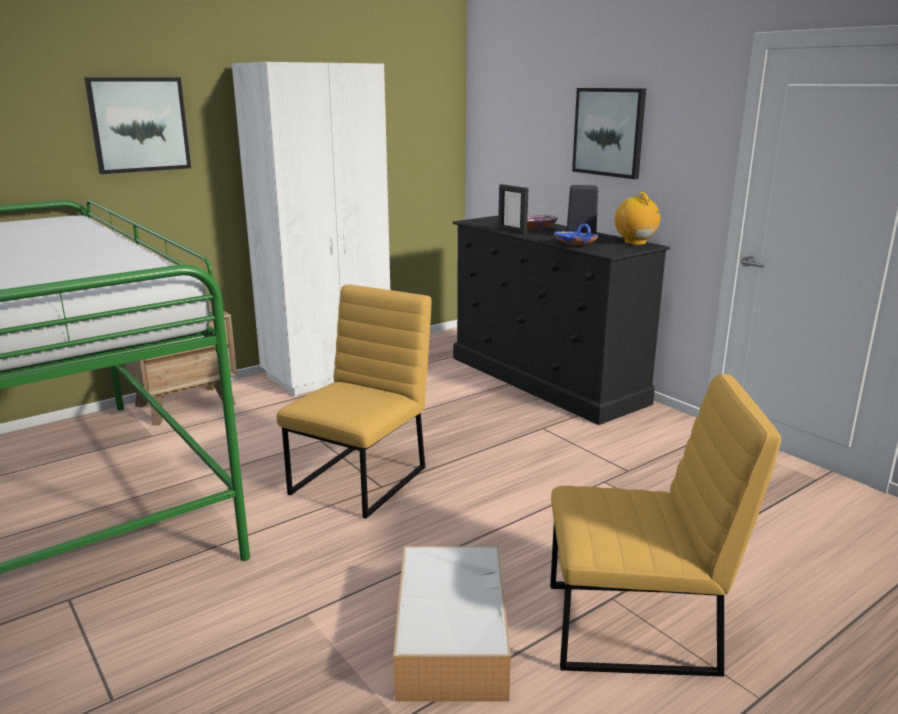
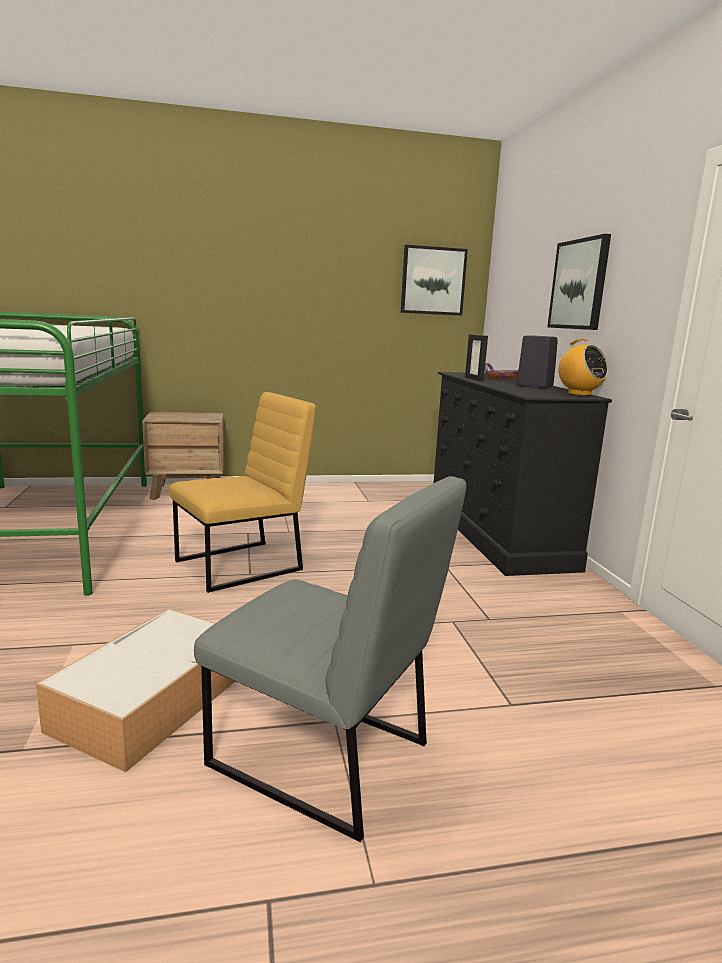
camera: 25 degrees right, 5 degrees down
(139, 125) = (184, 266): picture -> picture (433, 281)
(328, 373) = (313, 492): white wardrobe -> none
(575, 244) = (513, 389): blue bowl -> none
(635, 243) = (579, 394): radio -> radio turned 135 degrees clockwise
(636, 628) = (324, 757): yellow chair -> grey chair

